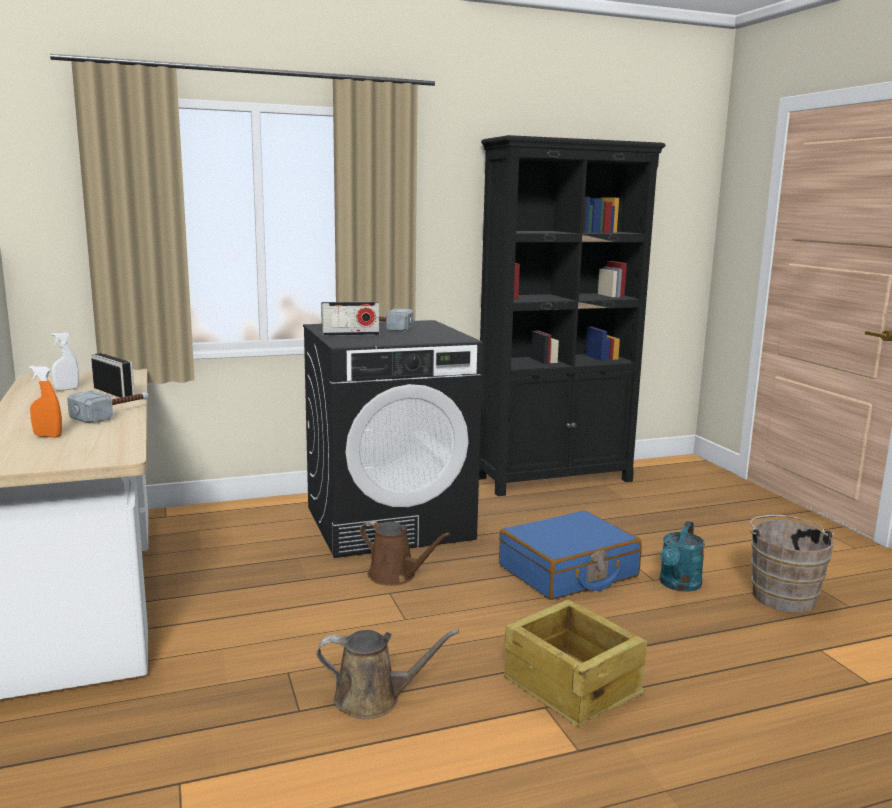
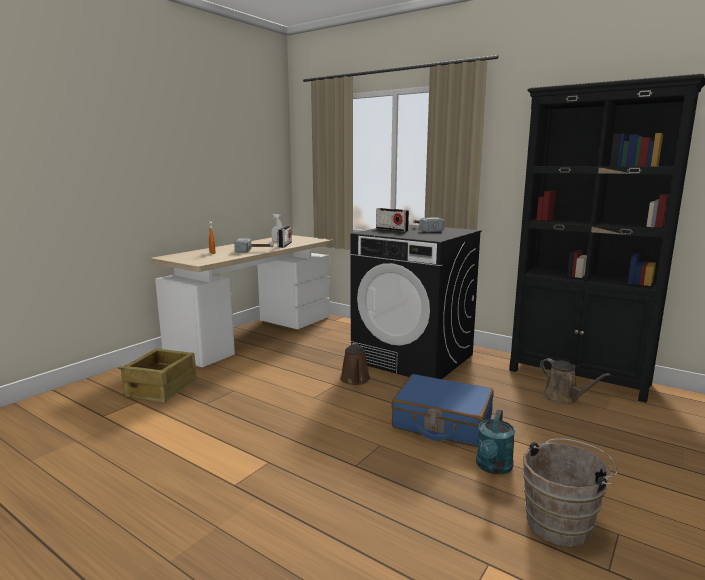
camera: 55 degrees right, 0 degrees up
(374, 699) = (230, 416): brown watering can -> brown watering can (563, 398)
(572, 684) = (301, 463): crate -> crate (162, 388)
(678, 585) = (493, 467): turquoise watering can -> turquoise watering can turned 60 degrees counterclockwise

